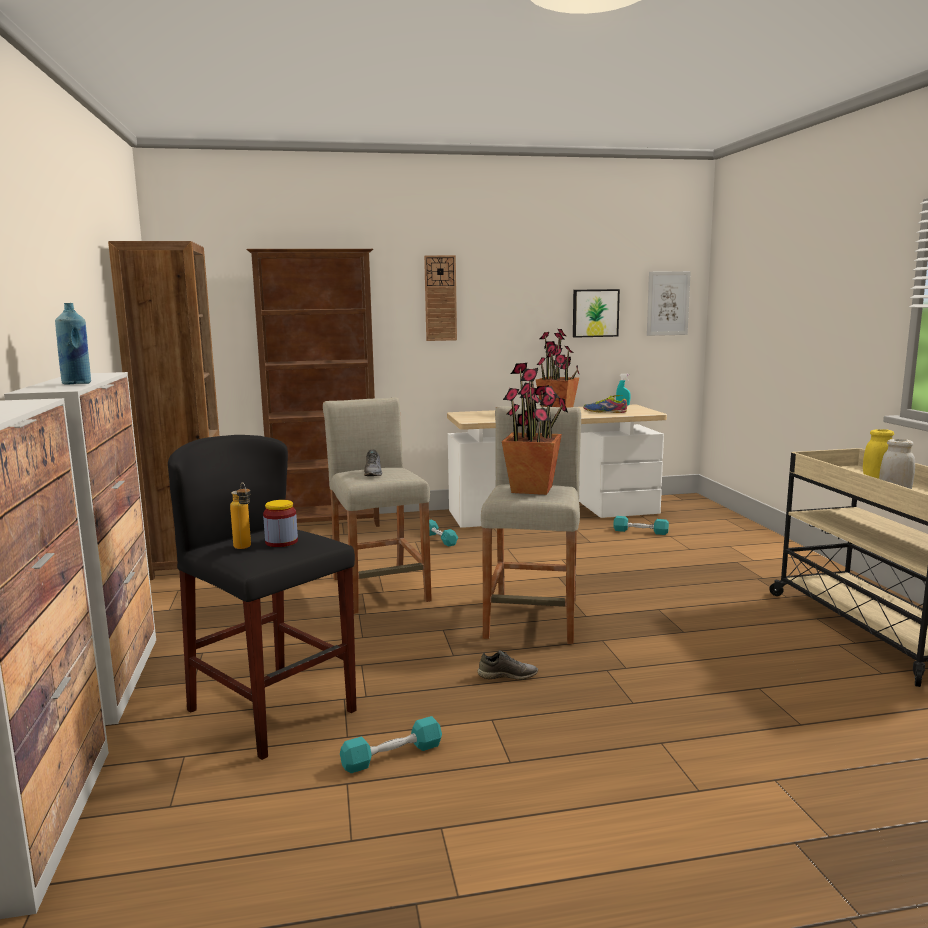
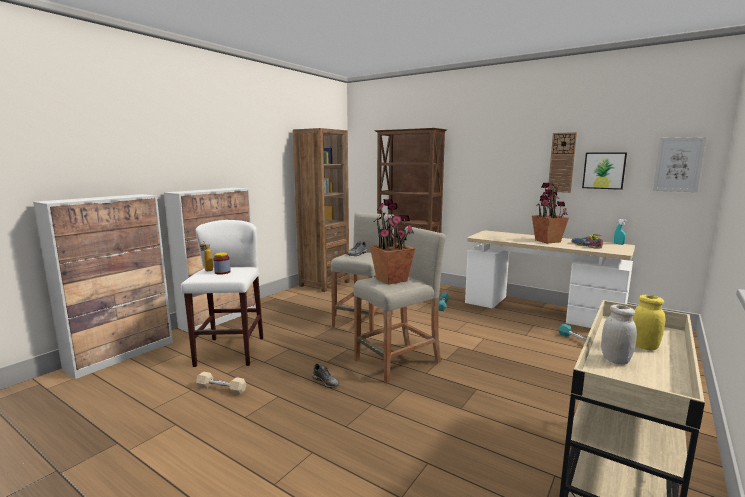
camera: 45 degrees right, 0 degrees up
(77, 384) = (199, 191): blue bottle -> none
(272, 711) = (230, 351): black stool -> white stool
(392, 756) = (221, 389): turquoise dumbbell -> beige dumbbell
(440, 298) = (487, 157): wall clock -> wall clock (562, 162)

